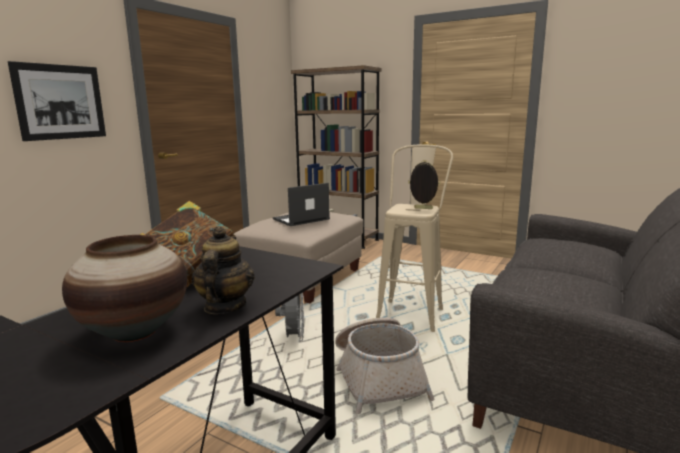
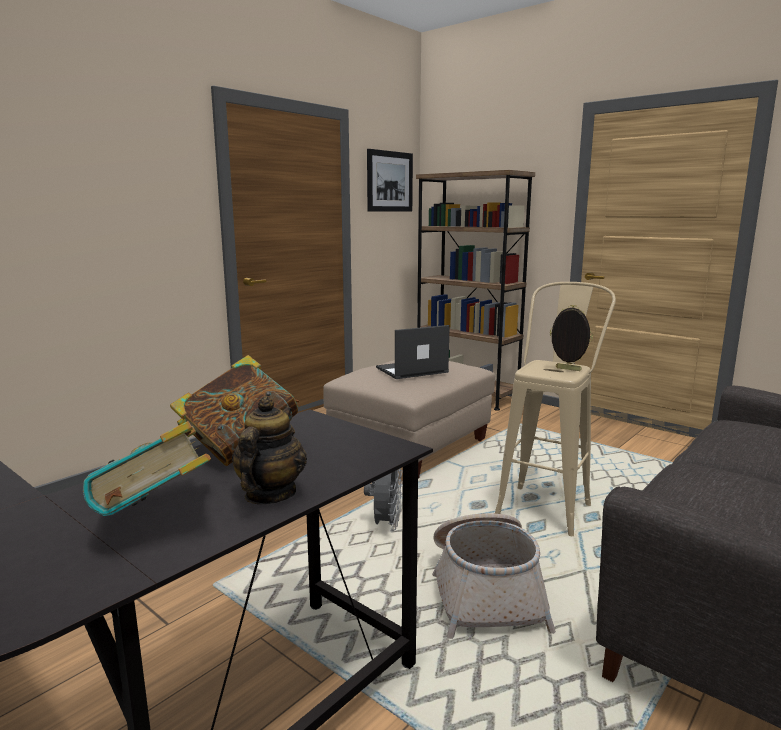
camera: 10 degrees right, 0 degrees up
(60, 102) = (132, 217): picture -> picture (389, 181)
(135, 332) = (159, 518): vase -> book

